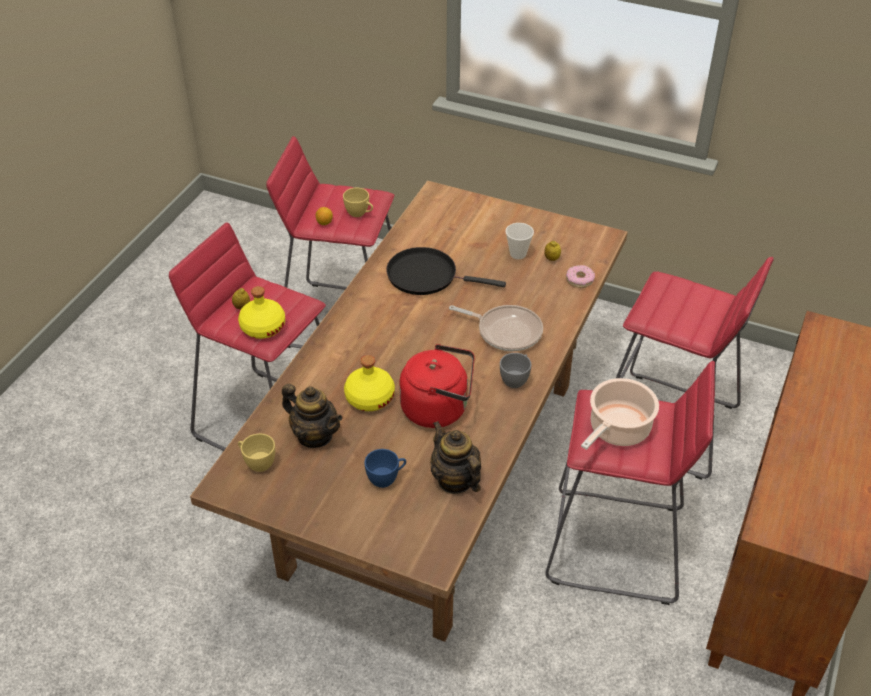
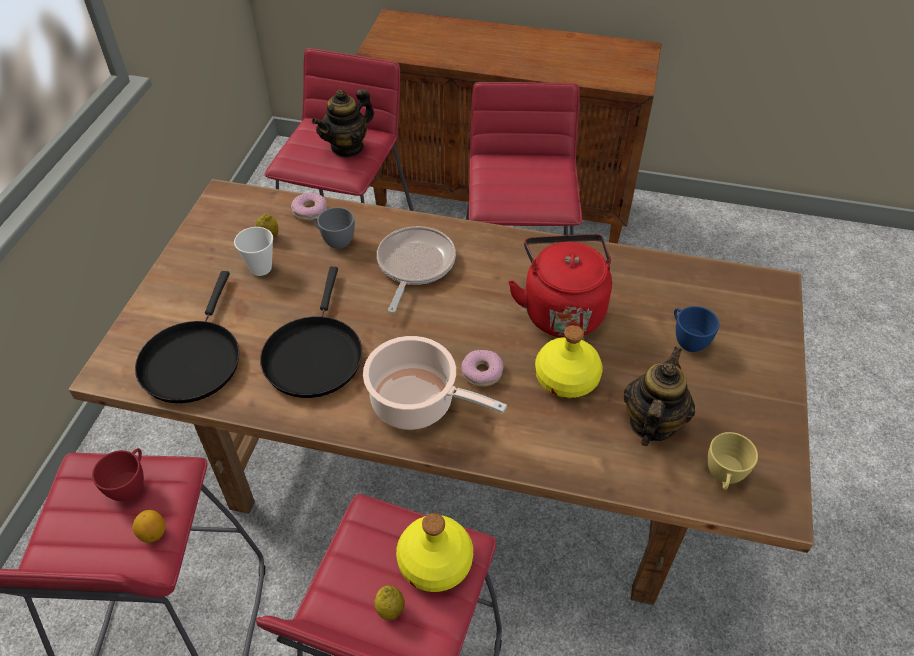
camera: 100 degrees left, 5 degrees up
(359, 214) = (131, 485): yellow cup -> red cup
(388, 354) = (482, 372): none -> donut
(437, 225) = (192, 360): none -> black frying pan
(455, 480) = (662, 283): teapot -> teapot (347, 147)
(516, 379) = (494, 250): grey cup -> grey cup (335, 240)
(617, 430) = (527, 186): cooking pot -> cooking pot (417, 403)

